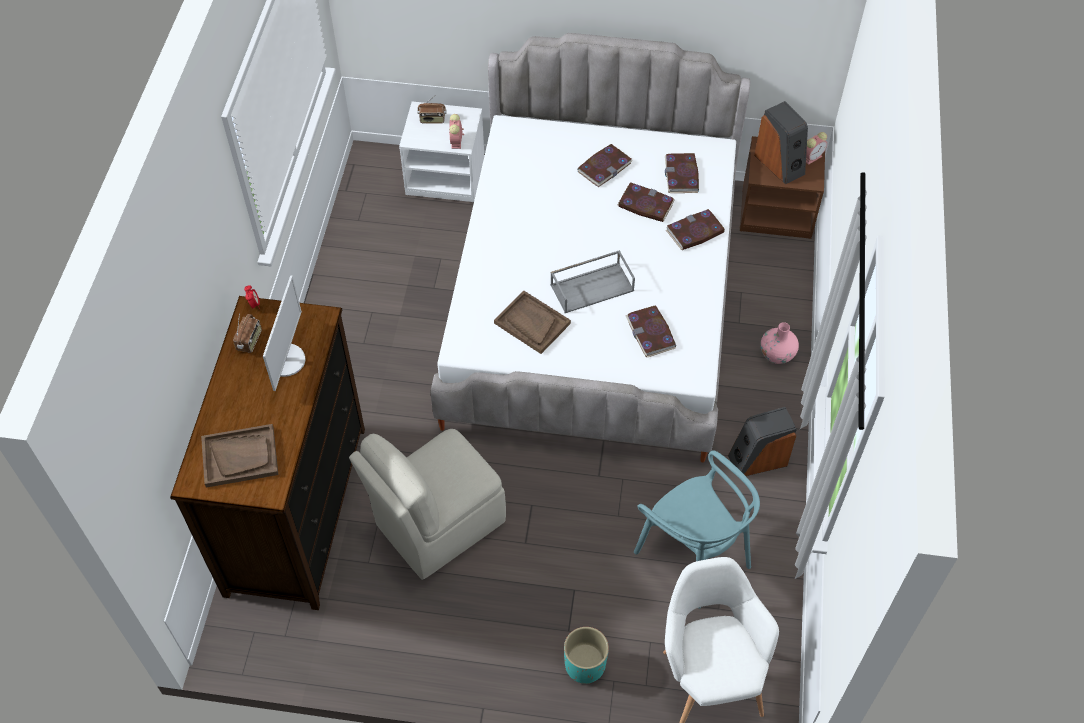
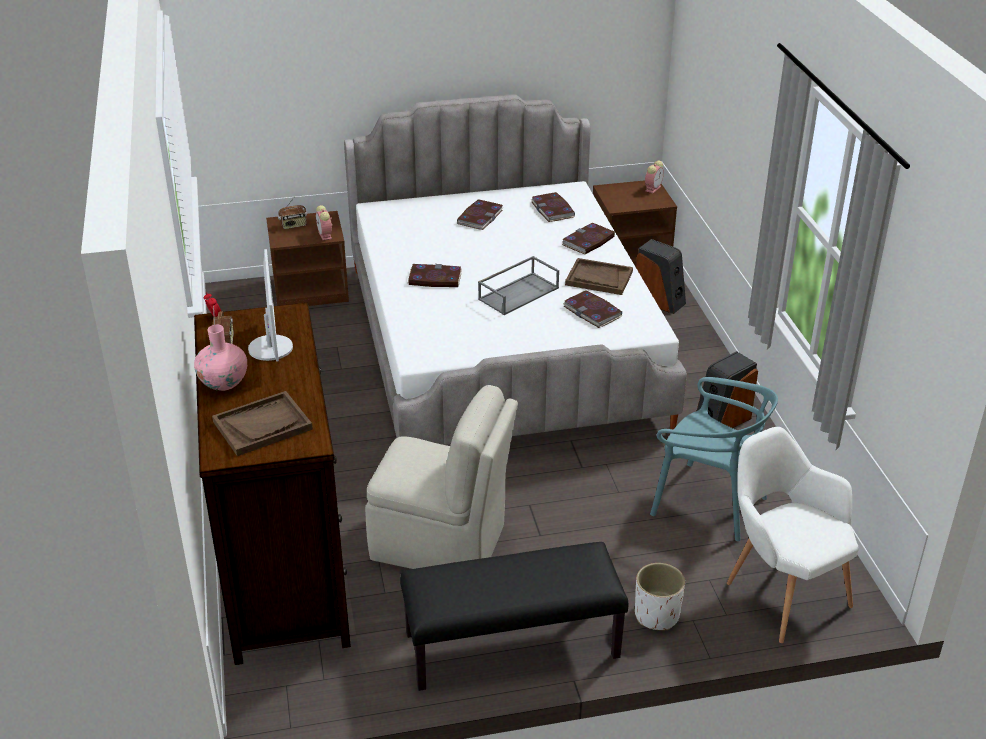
camera: 20 degrees left, 20 degrees down
(437, 524) = (441, 543): beige chair -> beige chair turned 105 degrees counterclockwise
(446, 176) = (311, 289): white nightstand -> brown nightstand
(447, 655) = (511, 647): none -> black bench
(532, 323) = (476, 328): brown tray -> brown tray (598, 278)
(585, 665) = (657, 615): turquoise planter -> white planter
(645, 204) = (532, 233): book -> book (434, 278)
(777, 354) = (691, 346): pink vase -> pink vase (223, 382)
(780, 163) = (628, 197): speaker -> speaker (659, 301)

